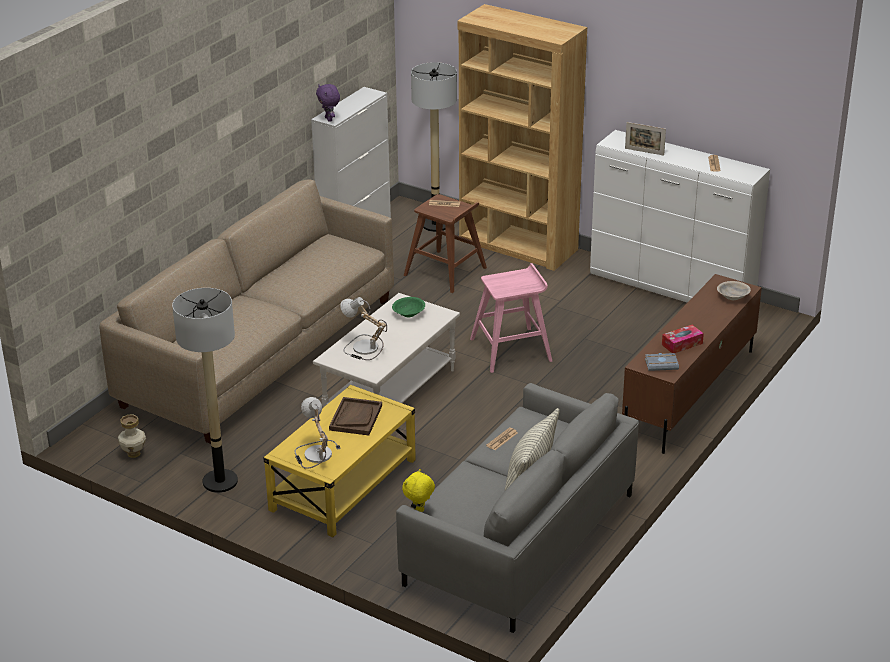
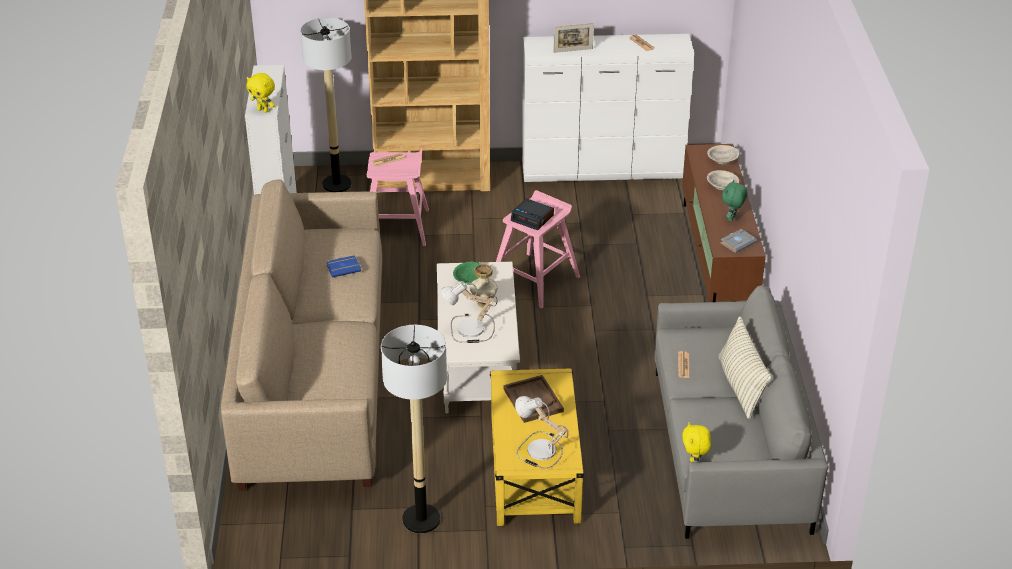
camera: 35 degrees left, 5 degrees up
(133, 454) = (307, 531): vase -> vase (483, 303)
(319, 269) = (344, 268): none -> blue book
(329, 119) = (263, 110): purple plush toy -> yellow plush toy
(446, 272) = (397, 227): brown stool -> pink stool
(507, 284) = (533, 218): none -> alarm clock
(682, 344) = (732, 218): tissue box -> green plush toy
(705, 317) = (721, 186): none -> beige bowl

